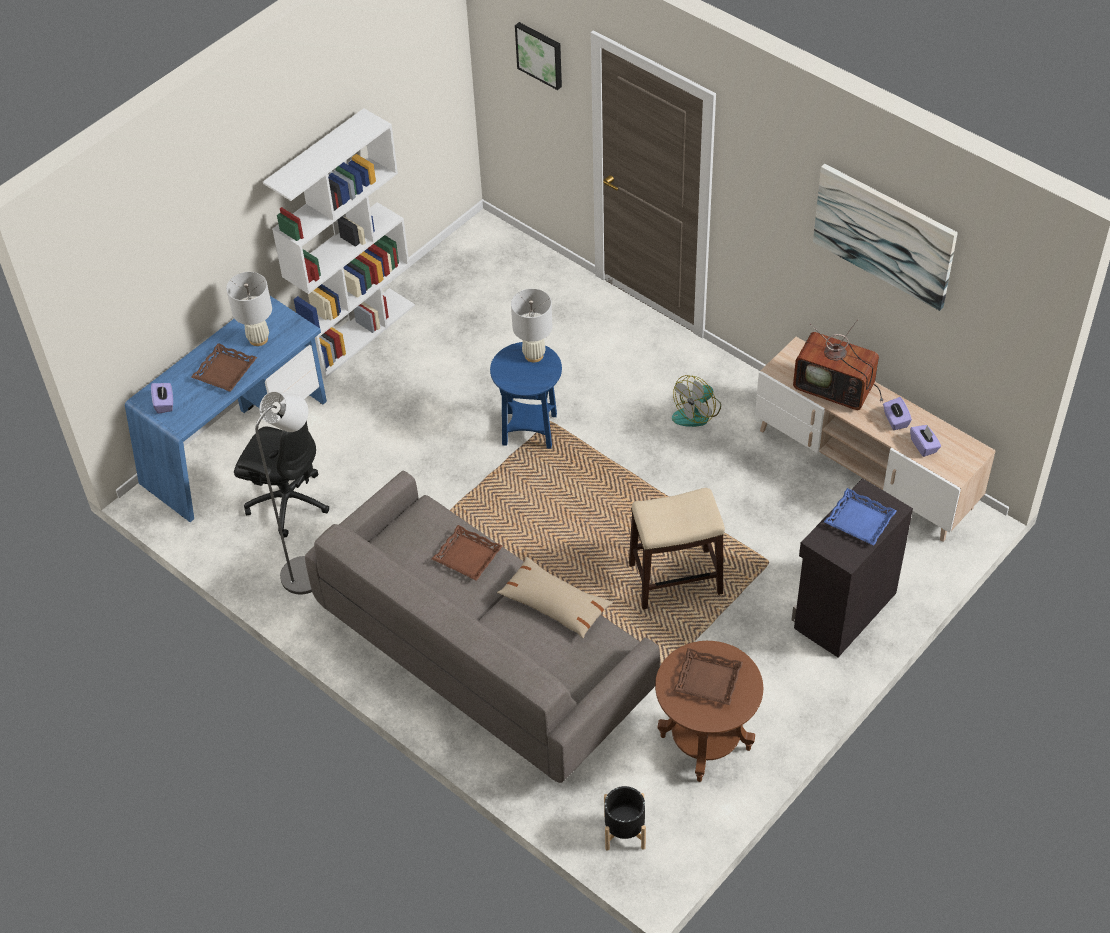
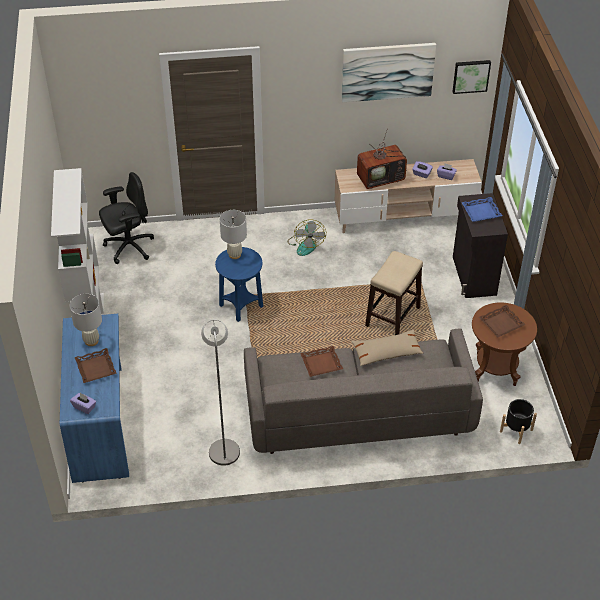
camera: 50 degrees left, 5 degrees down
(287, 502) = (167, 427): black office chair -> black office chair (128, 247)
(540, 54) = (118, 91): picture -> picture (471, 76)

